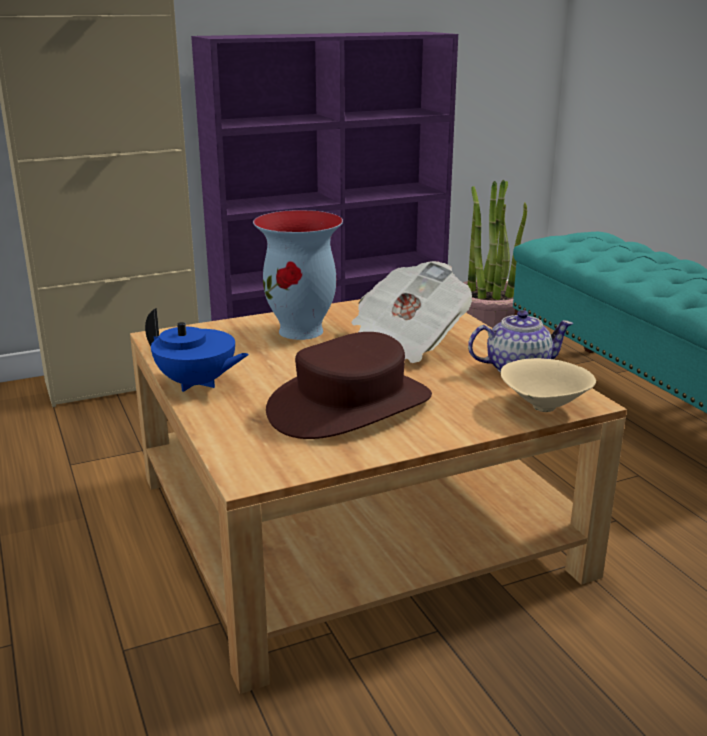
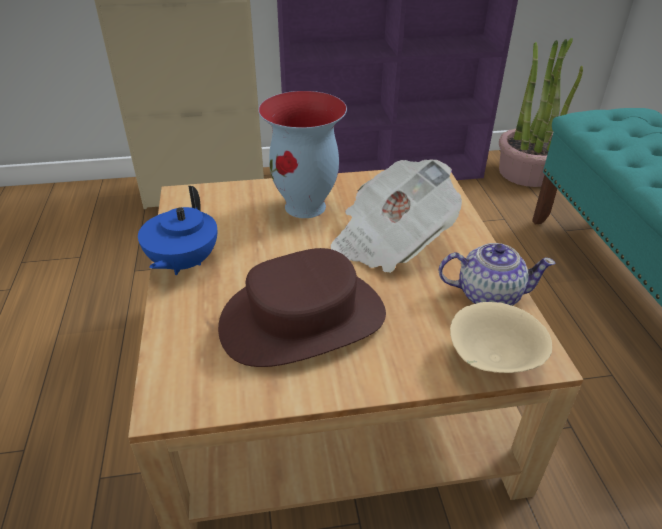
camera: 15 degrees right, 15 degrees up
(197, 384) = (182, 263): blue teapot -> blue teapot turned 60 degrees clockwise

